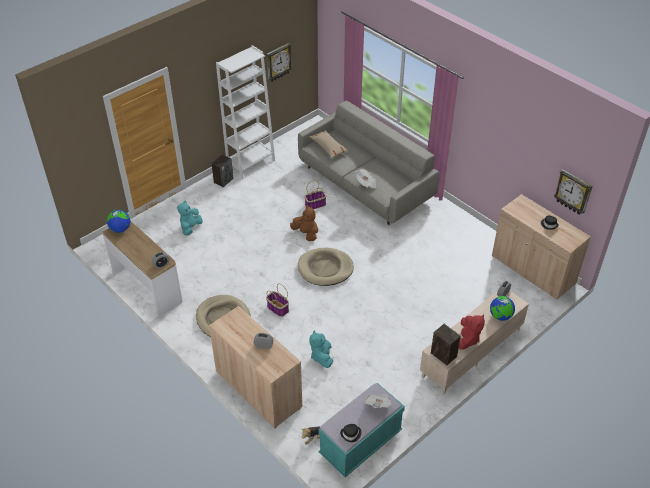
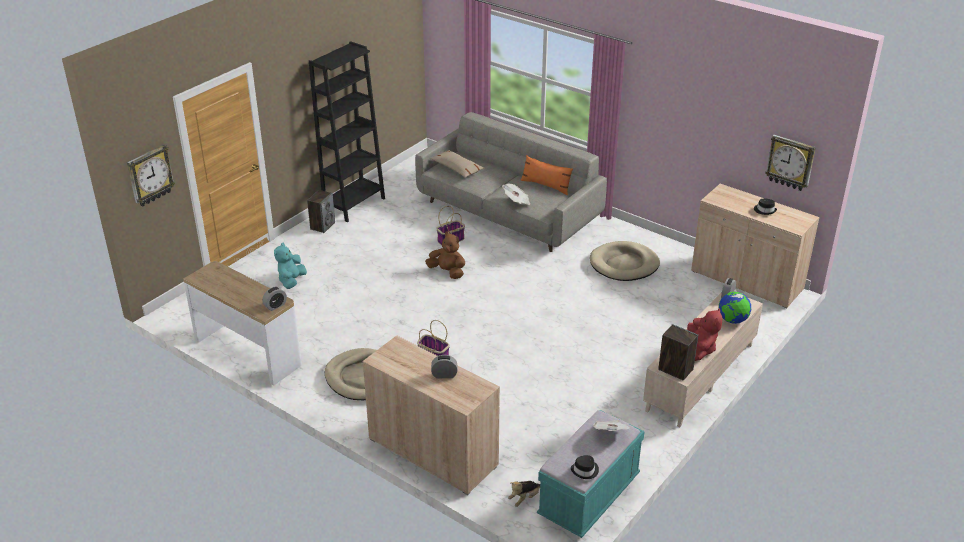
camera: 10 degrees left, 10 degrees down
(120, 229) = (208, 273): globe -> none
(251, 164) = (354, 205): white bookcase -> black bookcase
(278, 62) = (380, 69): wall clock -> wall clock (150, 175)
(322, 357) = (508, 405): turquoise plush toy -> none
(325, 268) = (484, 307): beige dog bed -> beige dog bed (624, 264)
(392, 171) = (546, 185): none -> orange pillow

